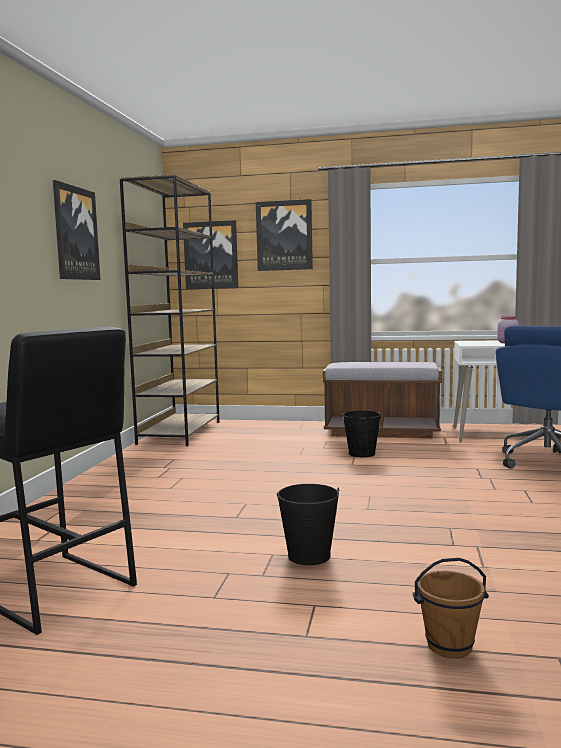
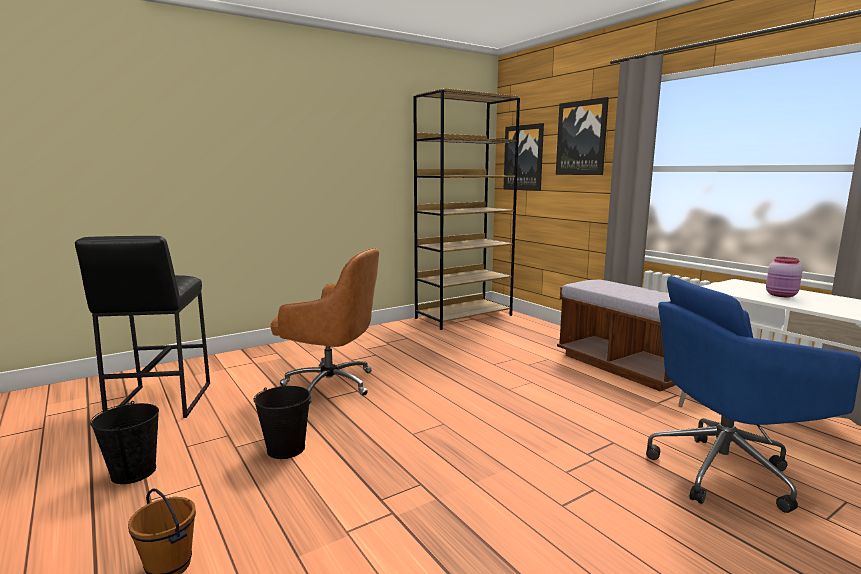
camera: 45 degrees right, 5 degrees up
(75, 233) = (347, 147): picture -> none
(207, 509) = (329, 385): none -> brown office chair
(362, 453) = (544, 382): black bucket -> black bucket (134, 472)

